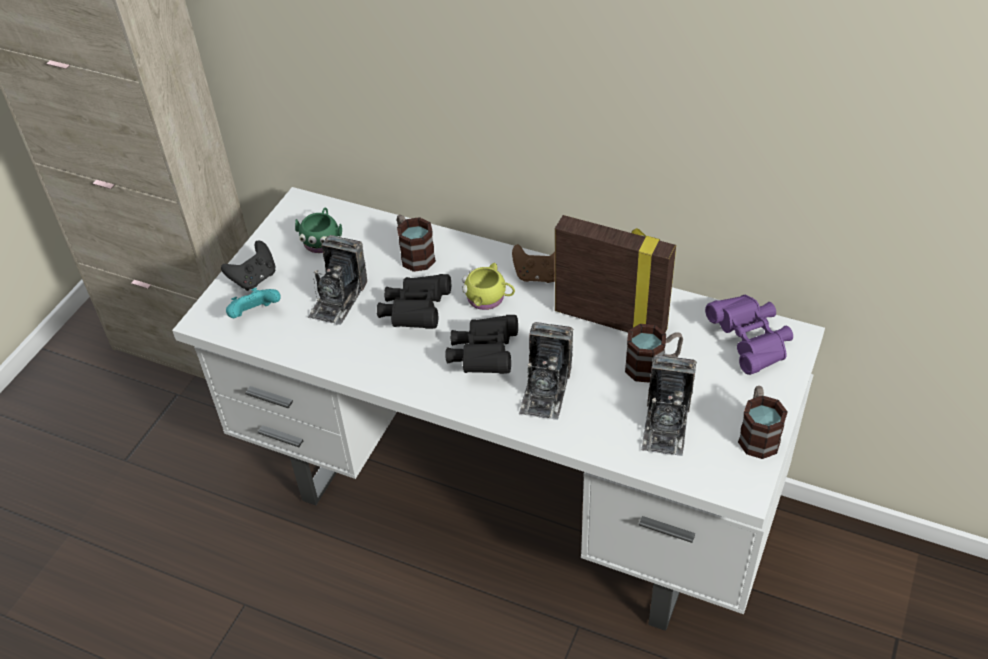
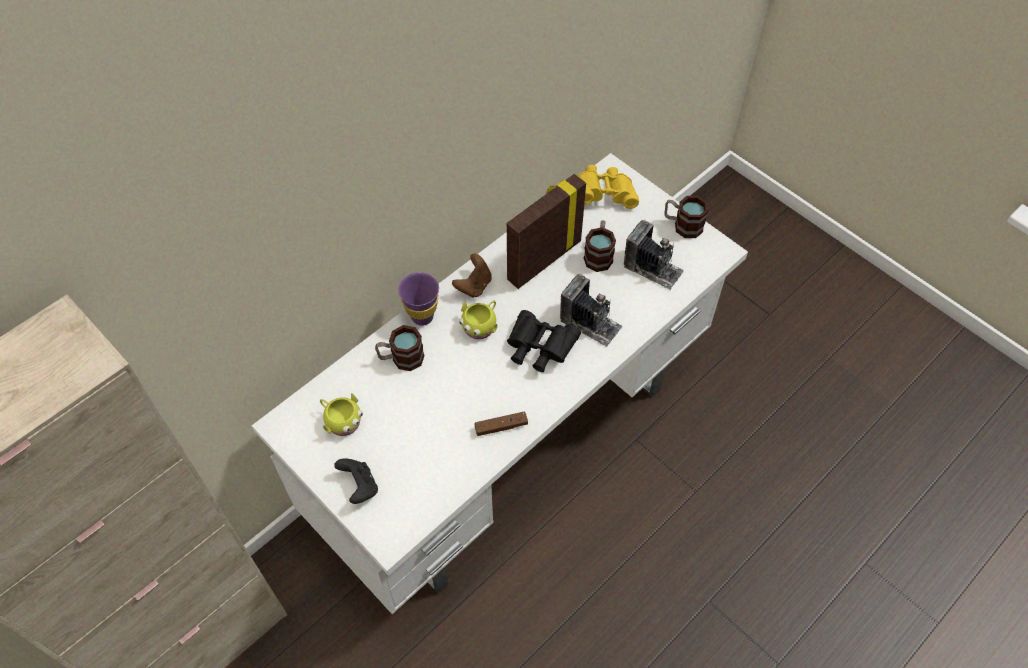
camera: 70 degrees left, 10 degrees up
(255, 314) = (406, 497): turquoise game controller -> none
(322, 240) = (341, 420): green mug -> yellow mug
(338, 298) = (422, 428): camera -> none
(367, 358) = (501, 427): none -> brown game controller
(416, 312) = (469, 378): black binoculars -> none
(474, 251) = (422, 317): none -> purple cup
(750, 342) = (604, 195): purple binoculars -> yellow binoculars

